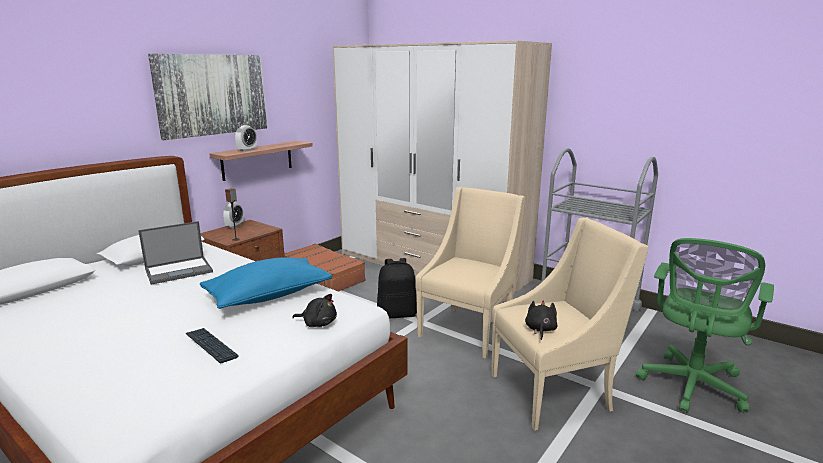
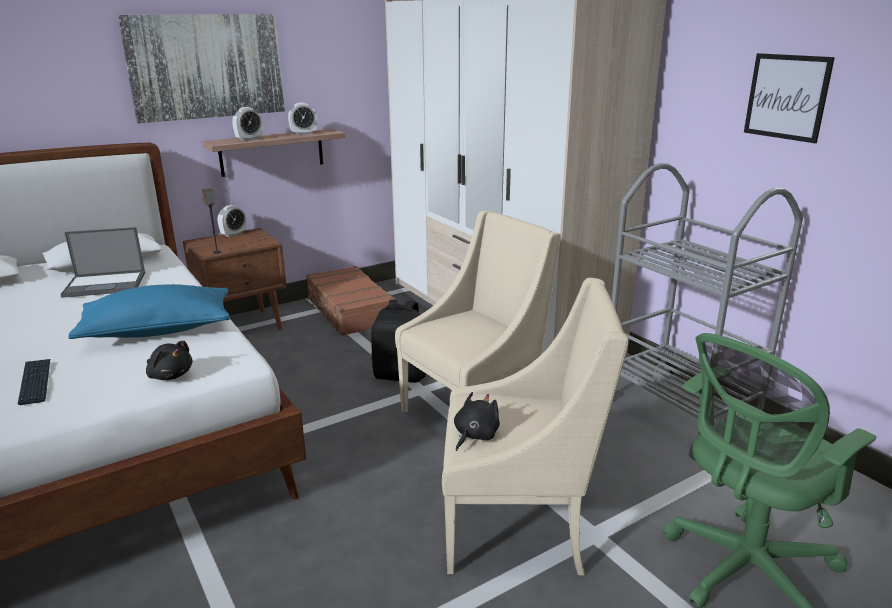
camera: 20 degrees right, 5 degrees up
(283, 144) = (303, 133): none -> alarm clock
(638, 104) = (787, 97): none -> picture

